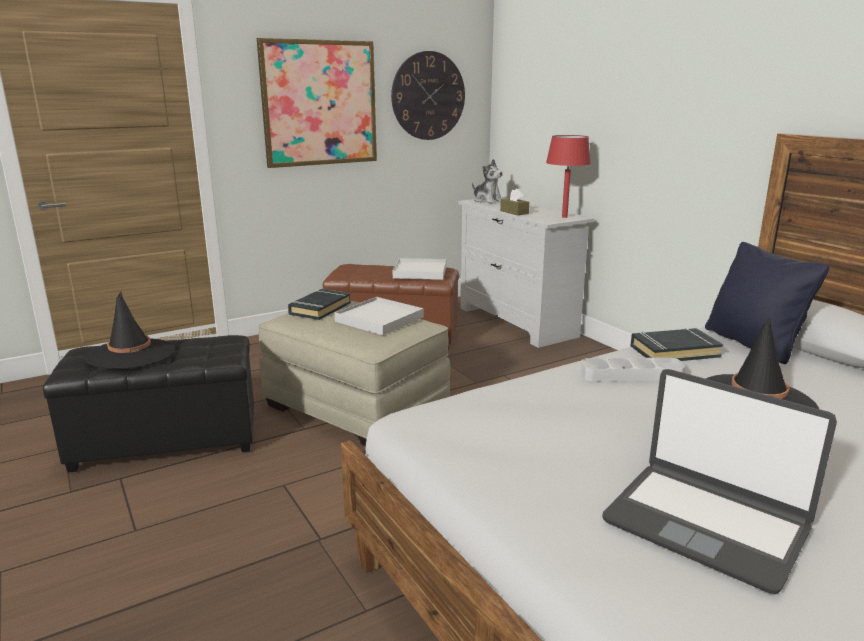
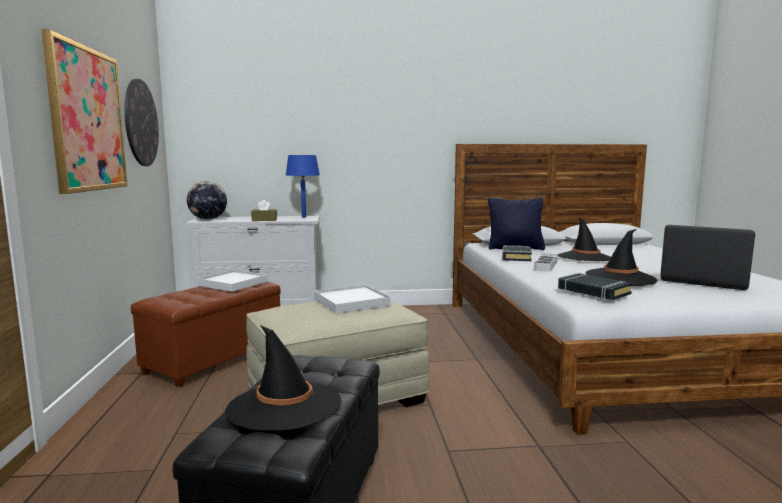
camera: 65 degrees left, 10 degrees down
(320, 308) = (291, 314): black book -> black book (593, 291)
(487, 201) = (208, 219): plush toy -> globe
(564, 217) = (303, 217): red table lamp -> blue table lamp
(588, 431) = (620, 278): none -> black hat
(706, 524) = (704, 281): laptop -> laptop turned 120 degrees counterclockwise

